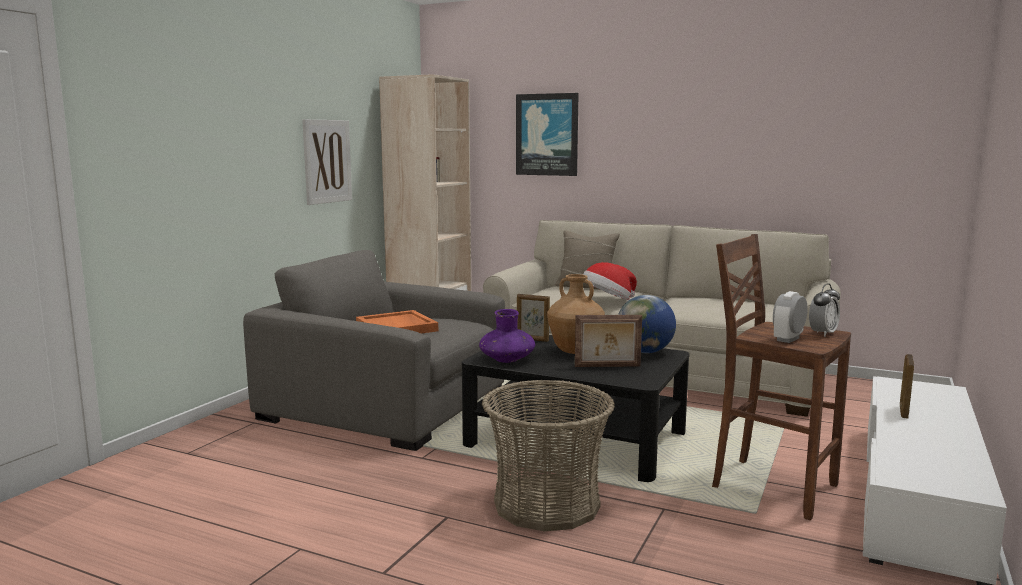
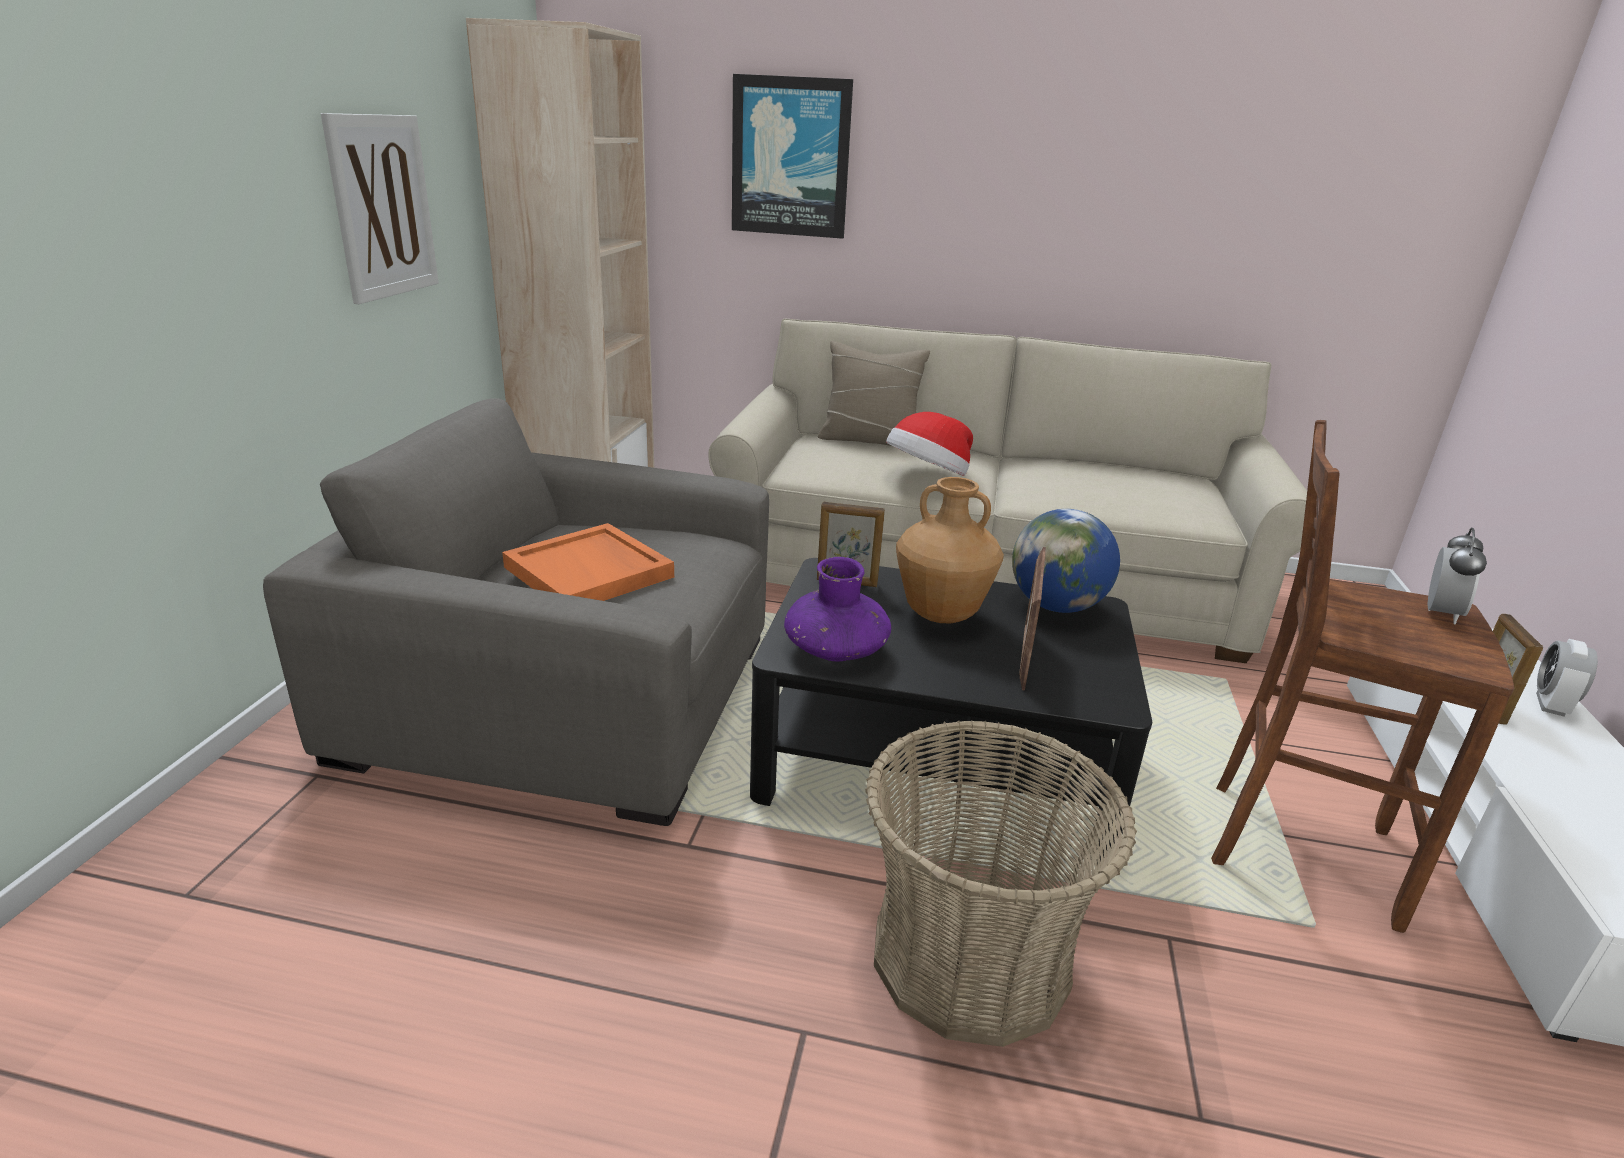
camera: 15 degrees left, 15 degrees up
(607, 366) = (1024, 658): picture frame -> picture frame turned 120 degrees clockwise
(788, 339) = (1409, 639): alarm clock -> alarm clock (1550, 704)

